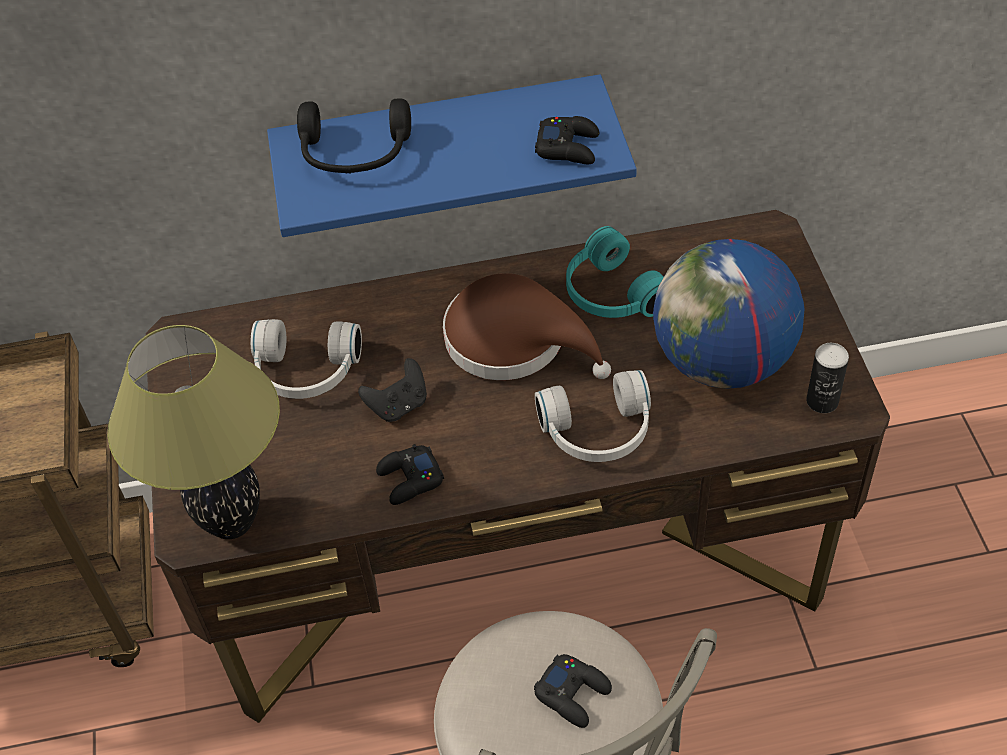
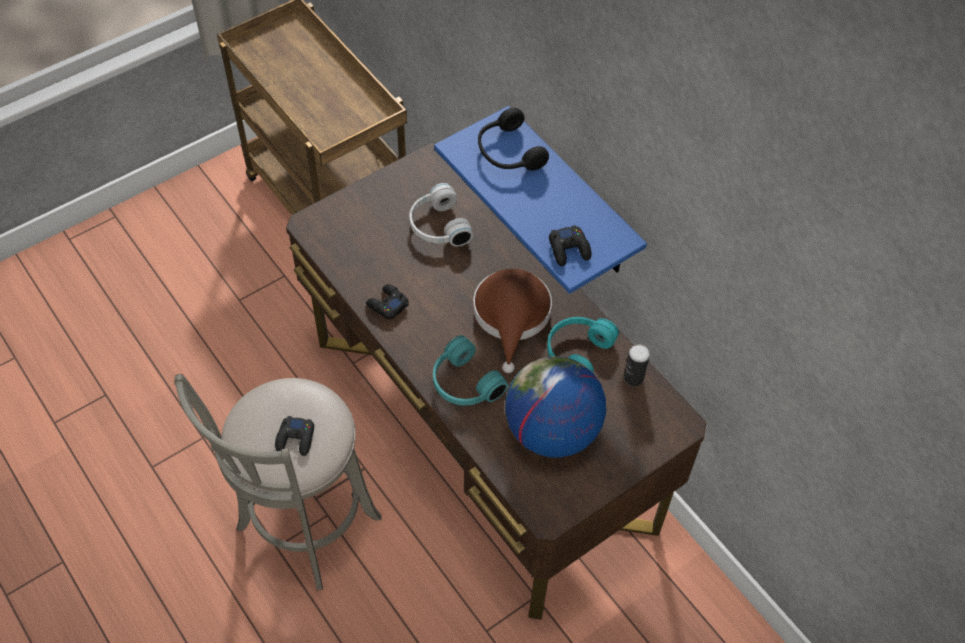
camera: 60 degrees right, 5 degrees up
(231, 522) = (324, 237): table lamp -> none
(398, 405) = (435, 279): black game controller -> none
(598, 433) = (463, 384): white headphones -> turquoise headphones
(822, 401) = (547, 496): can -> can (633, 378)

